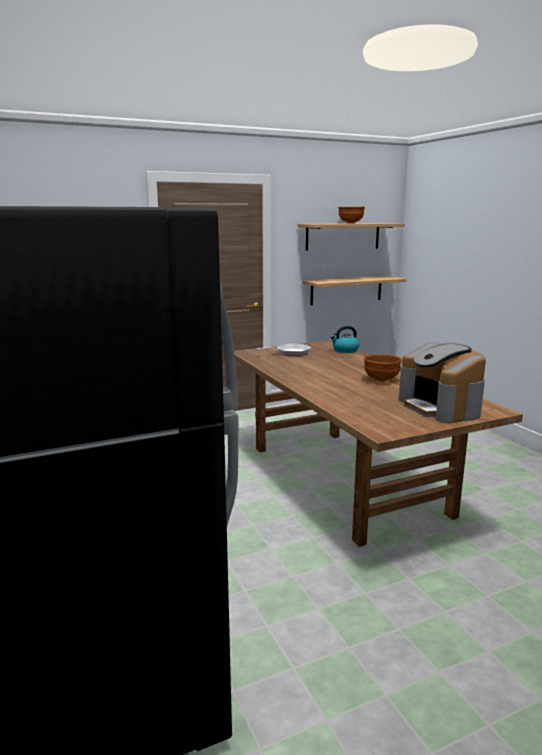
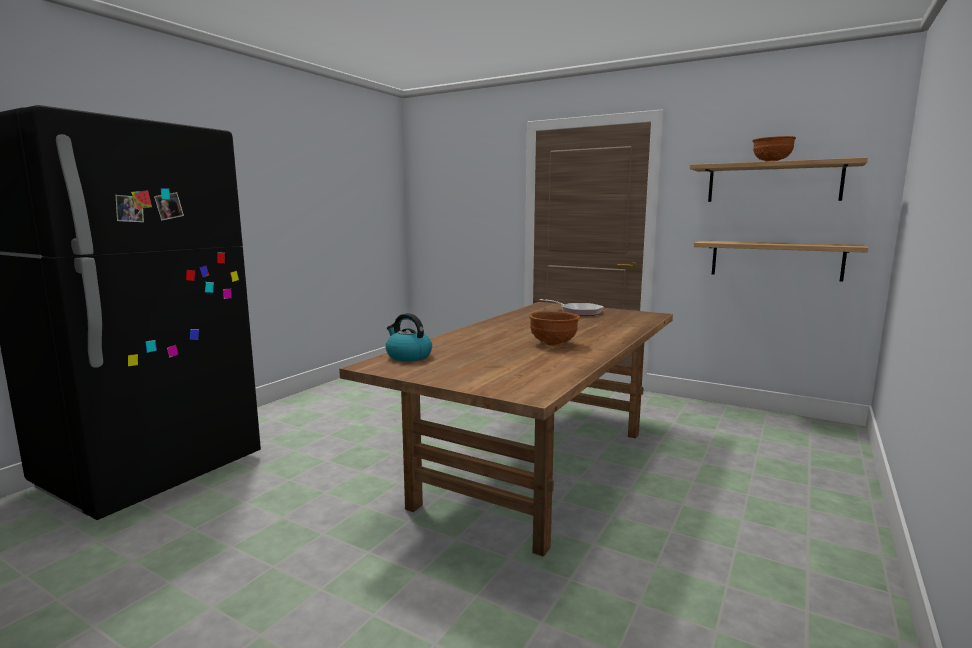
camera: 55 degrees right, 5 degrees down
(345, 350) = (639, 321): kettle -> kettle (408, 356)
(440, 407) = (494, 373): coffee machine -> none

